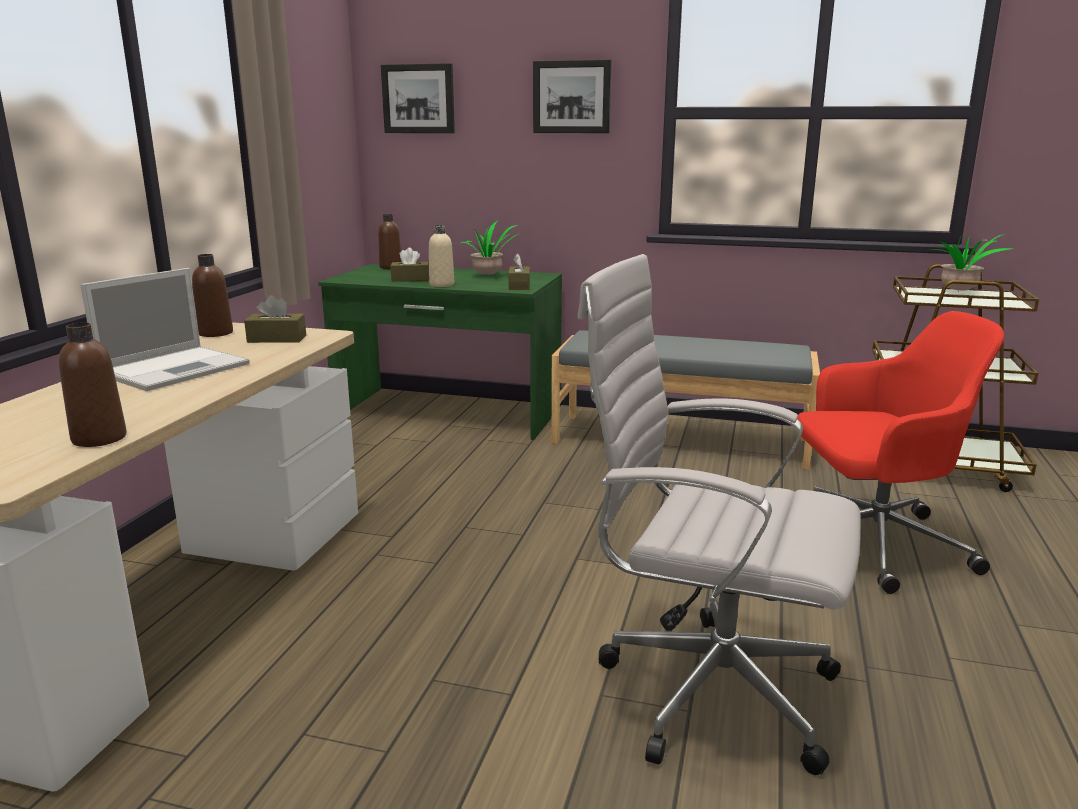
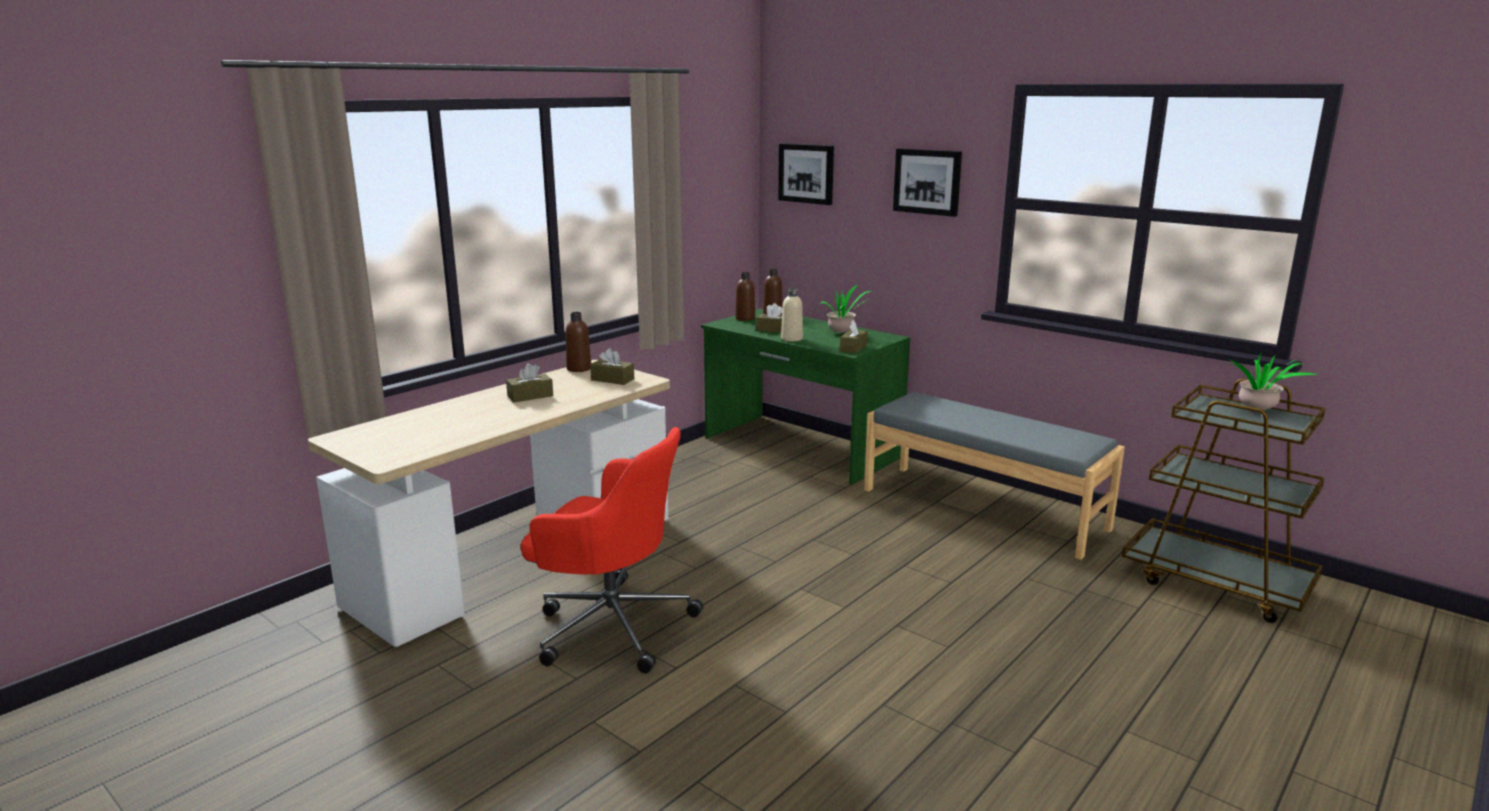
camera: 25 degrees right, 0 degrees up
(99, 438) = (448, 441): brown bottle -> brown bottle (745, 318)
(177, 368) = (530, 396): laptop -> brown tissue box
(706, 690) = (811, 703): white office chair -> none
(872, 543) = (1067, 635): red office chair -> red office chair (611, 625)

